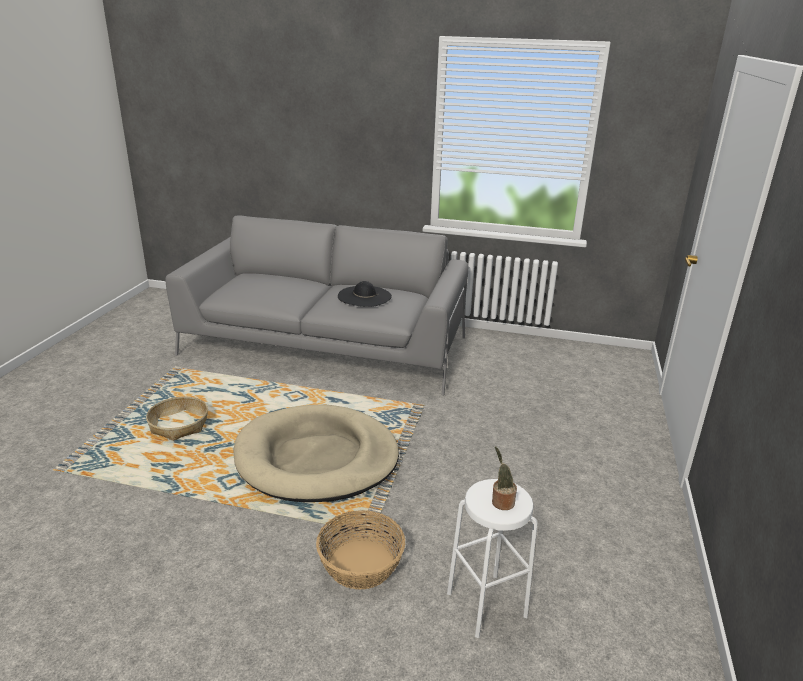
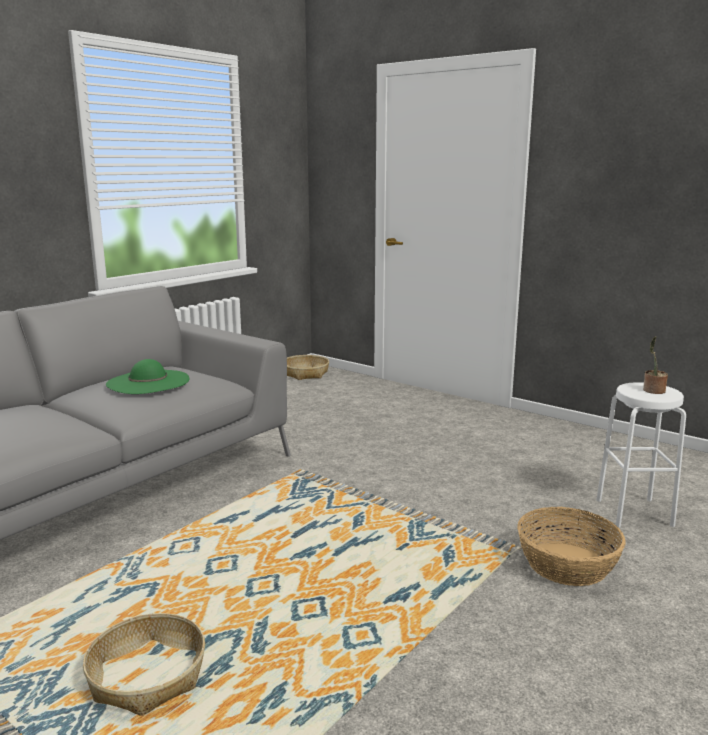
camera: 65 degrees left, 10 degrees down
(317, 458) = (354, 556): beige dog bed -> none
(364, 296) = (148, 382): black hat -> green hat
(616, 355) = (305, 373): none -> basket

